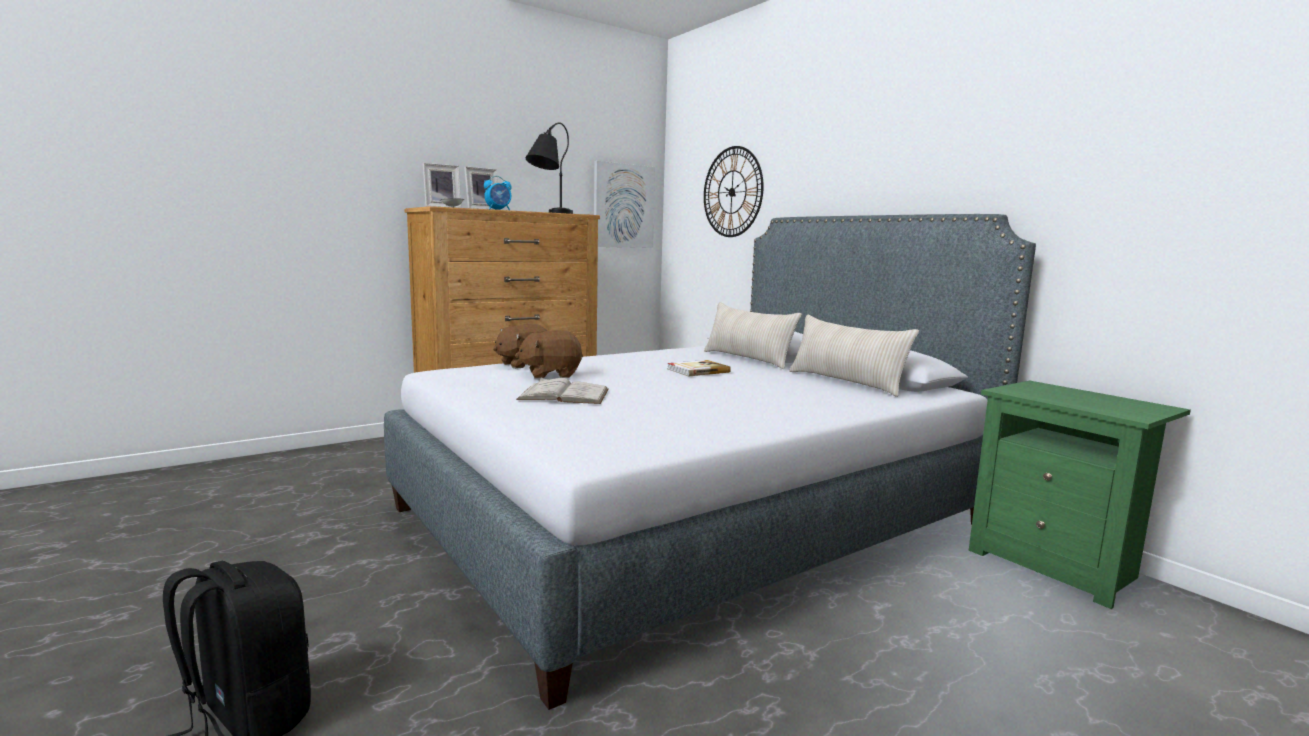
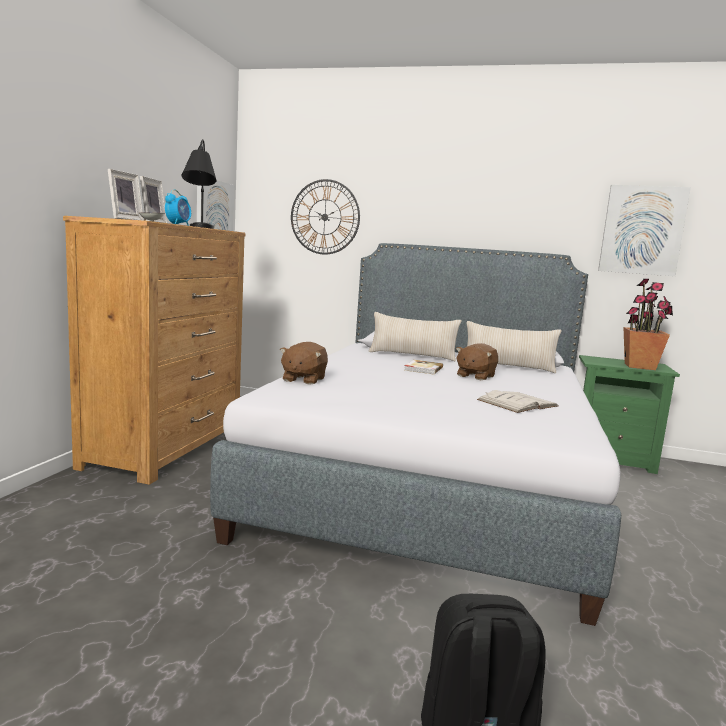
camera: 40 degrees left, 0 degrees up
(551, 374) = (362, 386): brown plush toy -> brown plush toy (475, 376)
(564, 394) = (423, 401): white book -> white book (517, 403)
(1094, 405) = (640, 366): none -> potted plant
(1146, 158) = (642, 230): none -> picture

